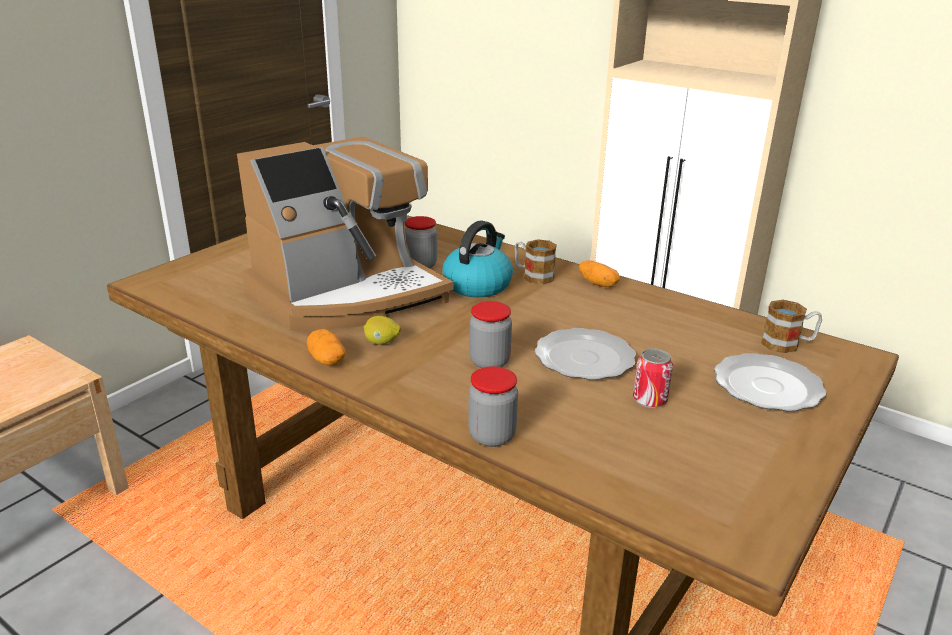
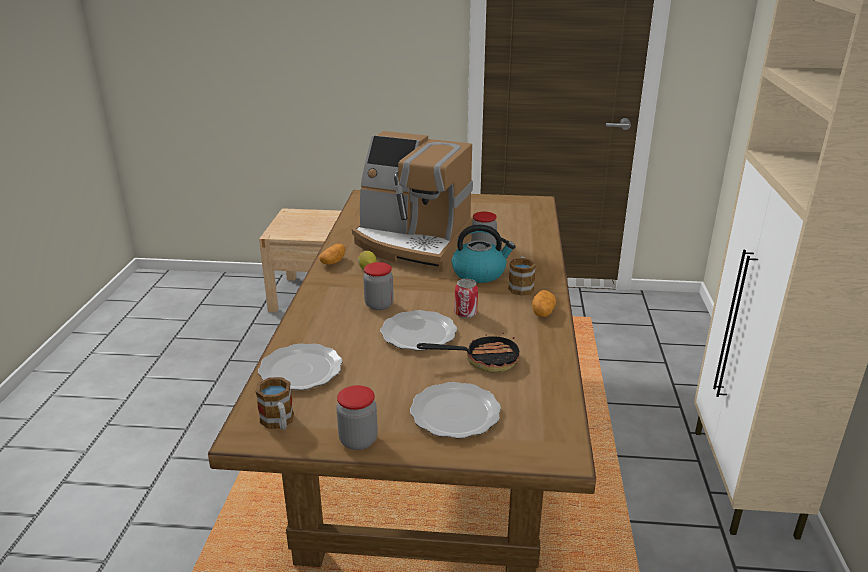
camera: 60 degrees right, 0 degrees up
(492, 436) = (297, 327): jar -> jar (358, 440)
(610, 460) = (302, 369): none -> plate
(649, 400) = (386, 368): can -> can (465, 313)
(671, 340) = (483, 360): none -> frying pan
(788, 344) = (540, 413): mug -> mug (279, 422)

